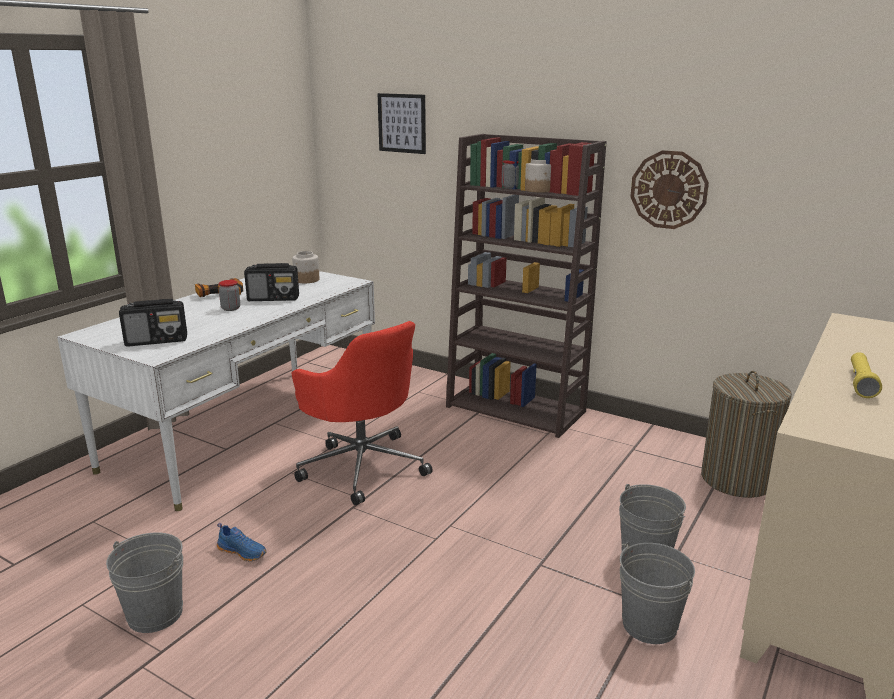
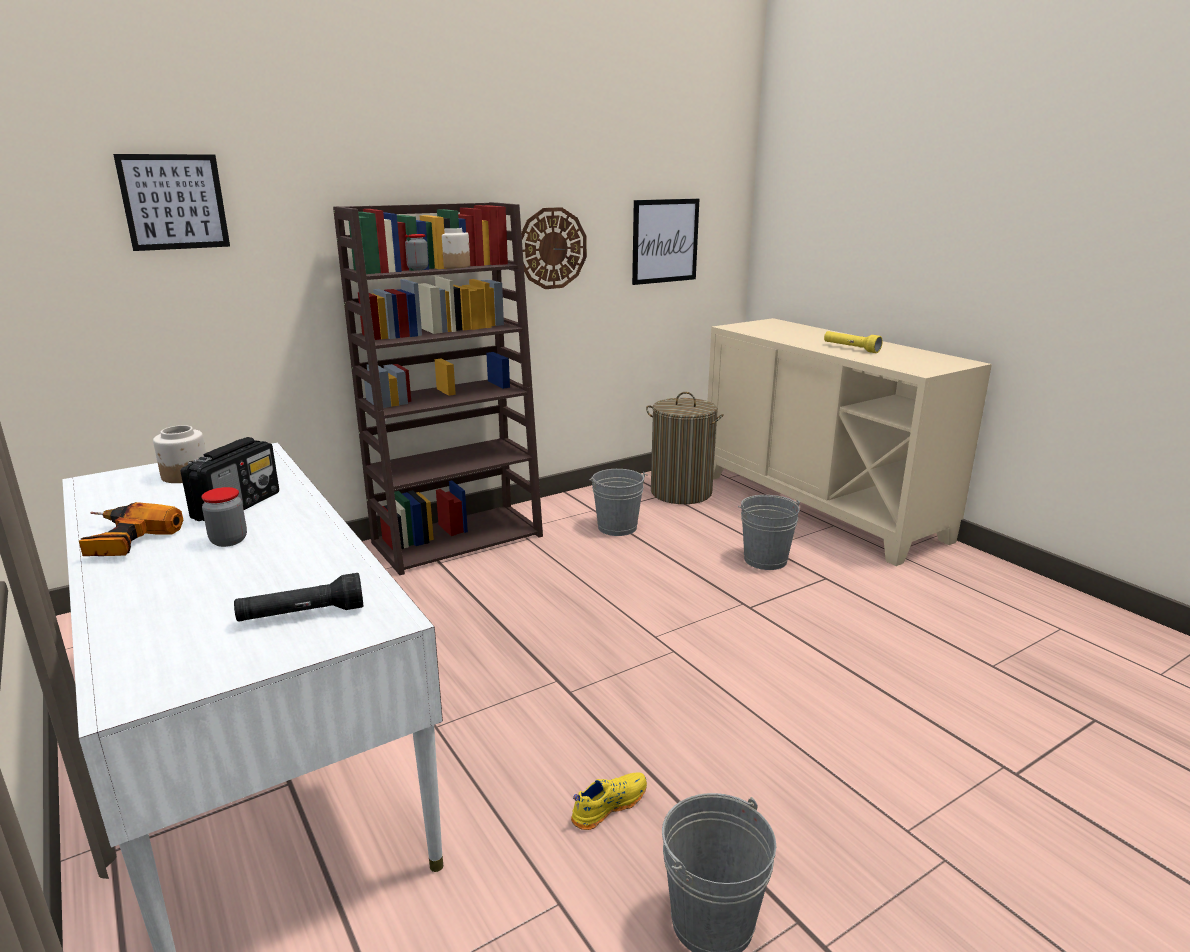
camera: 65 degrees left, 0 degrees up
(157, 341) = (302, 615): radio -> black flashlight
(243, 552) = (608, 806): blue shoe -> yellow shoe
(362, 466) = (479, 664): red office chair -> none
(649, 624) = (850, 586): grey bucket -> grey bucket (617, 527)
(821, 203) = (665, 241): none -> picture

